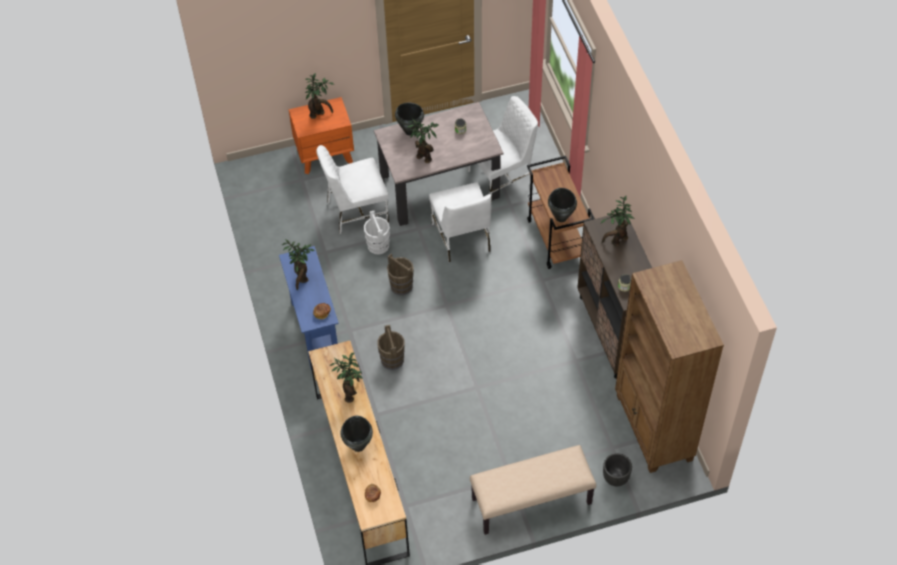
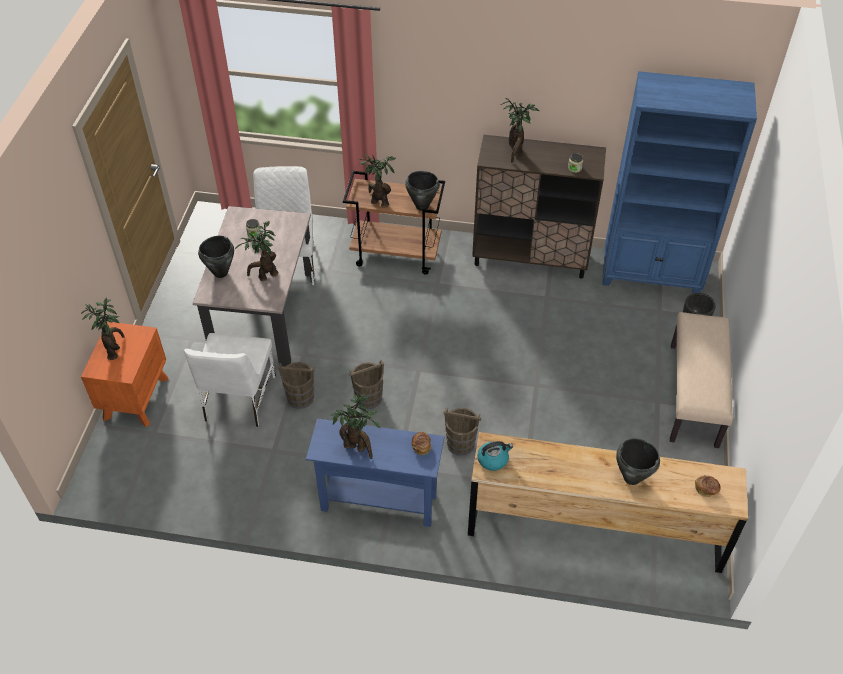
camera: 65 degrees left, 5 degrees down
(330, 357) = (493, 459): none -> kettle
(351, 393) = (554, 458): potted plant -> potted plant (378, 201)
(378, 245) = (300, 397): white bucket -> brown bucket
(462, 238) = (342, 324): white chair -> none
(653, 428) = (652, 275): brown bookcase -> blue bookcase

